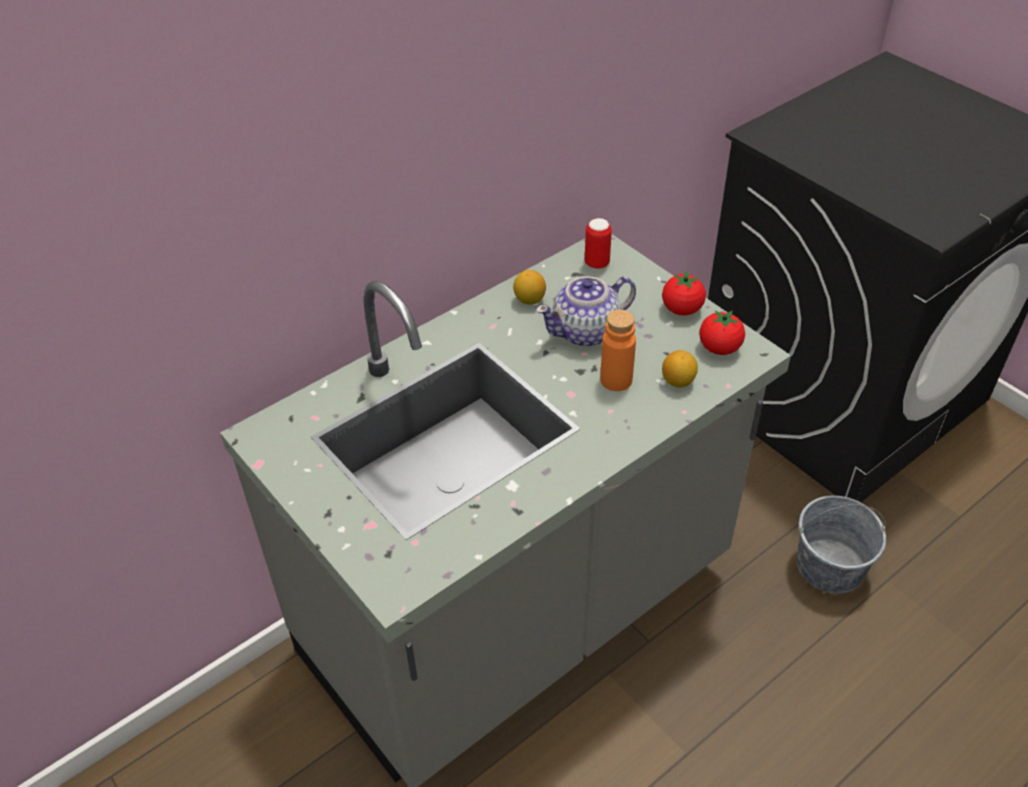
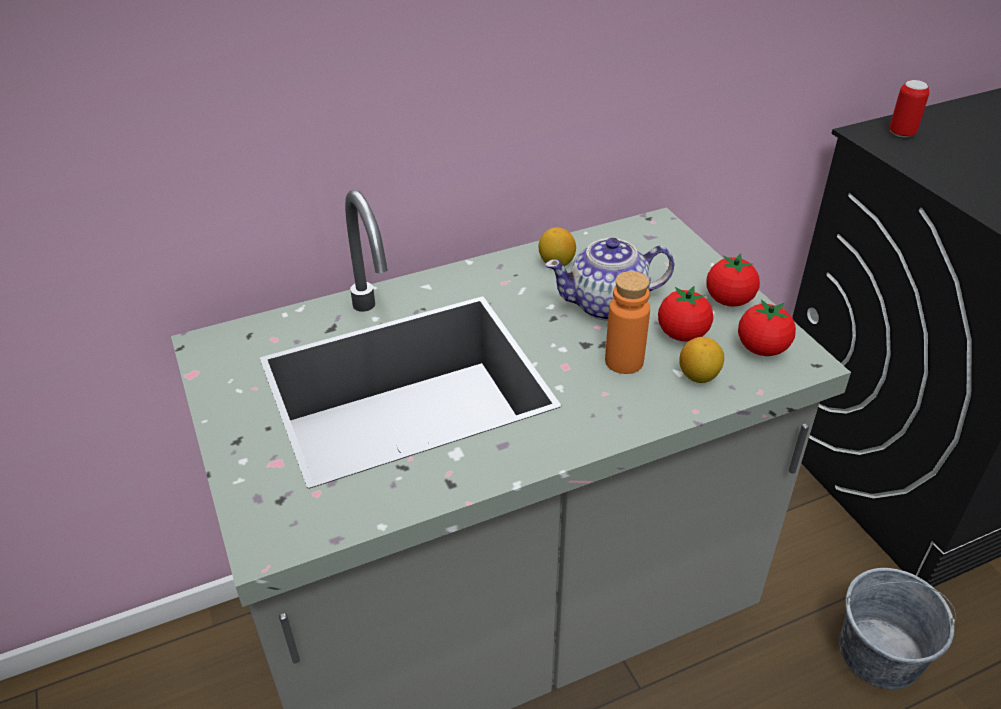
camera: 15 degrees right, 5 degrees down
(597, 263) = (646, 239): can -> can (901, 133)
(654, 347) = (682, 334): none -> tomato

